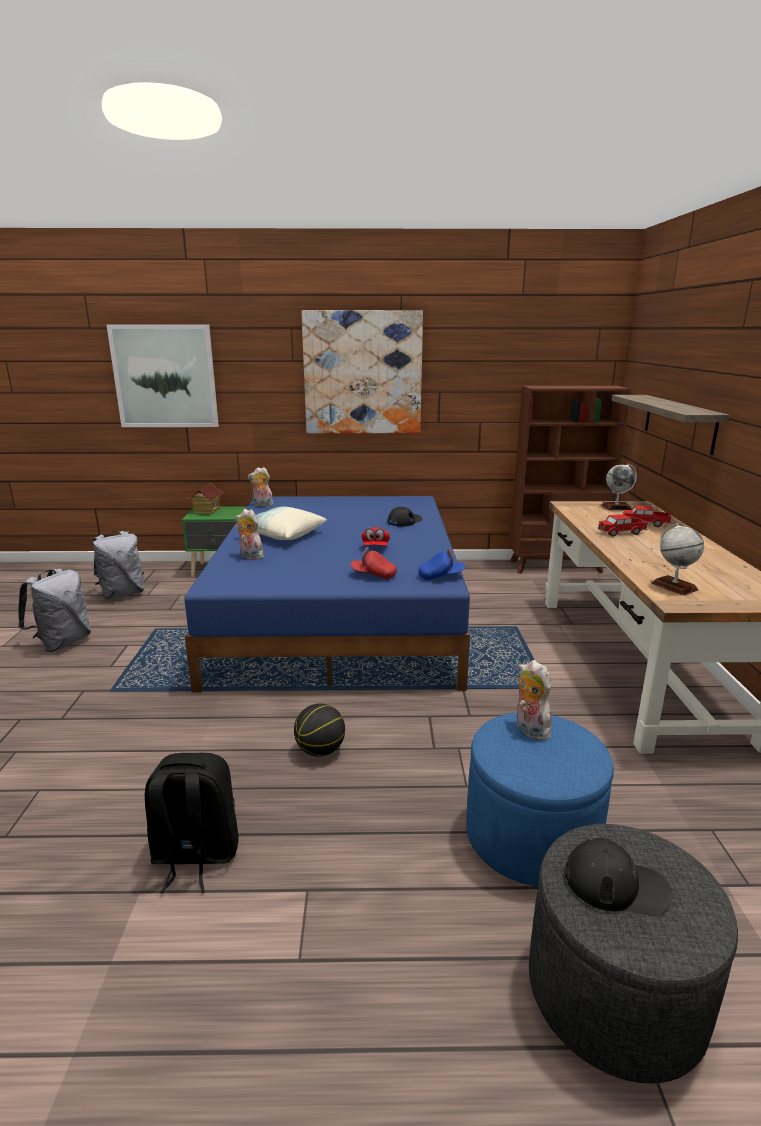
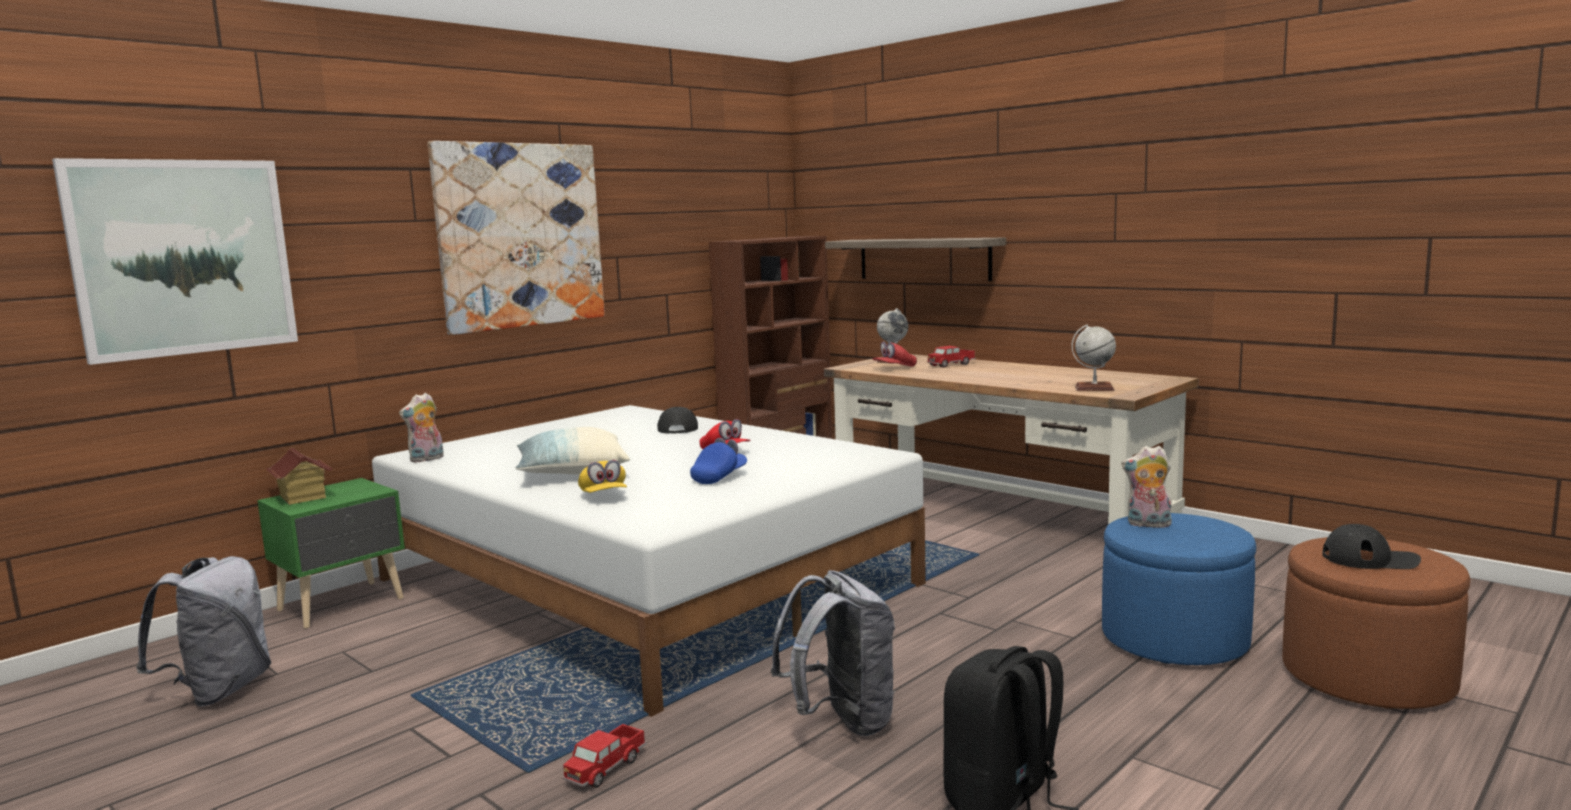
camera: 45 degrees left, 10 degrees down
(63, 643) = (272, 779): grey backpack -> grey backpack (841, 721)
(250, 557) = (604, 496): plush toy -> yellow cap
(320, 750) = (914, 680): basketball -> none
(339, 612) = (644, 581): blue bed -> white bed
(373, 575) = (799, 467): red cap -> red cap (894, 368)
(441, 576) = (862, 450): blue cap -> blue cap (719, 477)
(614, 991) = (1367, 677): grey ottoman -> brown ottoman
(616, 883) = (1370, 559): black cap -> black cap turned 45 degrees clockwise
(621, 532) = (955, 372): toy truck -> toy truck (605, 768)

